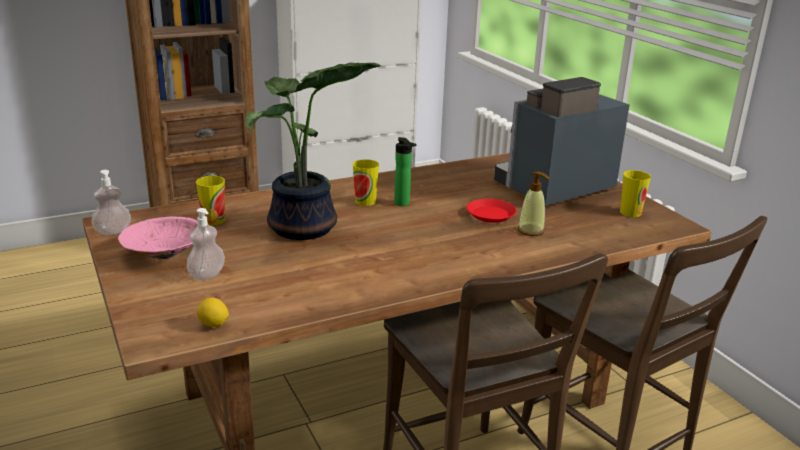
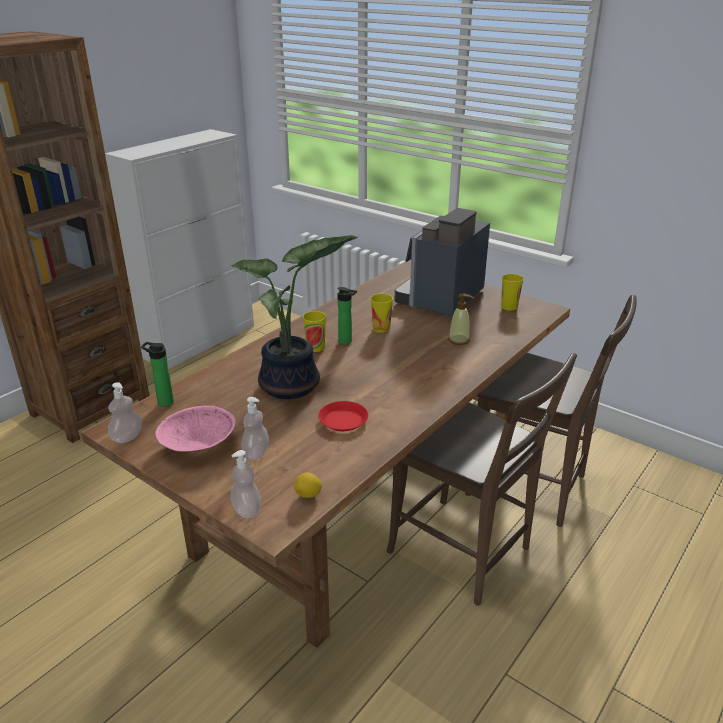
camera: 25 degrees left, 5 degrees up
(144, 319) = (247, 510): none -> soap dispenser
(173, 212) = (163, 402): none -> bottle
(213, 220) = (207, 400): cup -> cup (381, 328)
(491, 214) = (419, 333): red plate -> red plate (343, 420)

